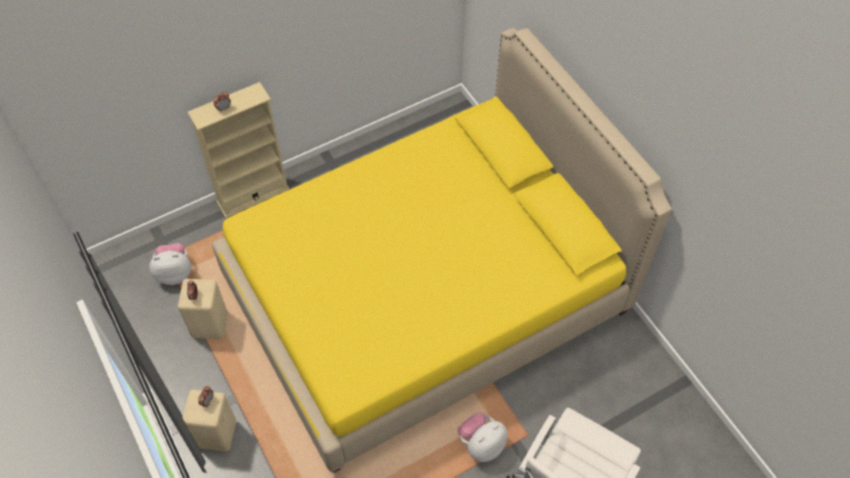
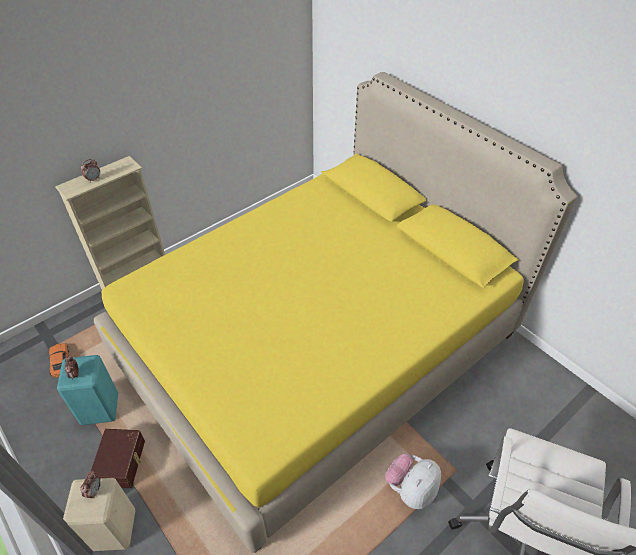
camera: 10 degrees left, 10 degrees down
(175, 273) = (61, 362): plush toy -> orange toy car
(210, 325) = (101, 409): beige stool -> turquoise stool
(227, 378) = (122, 462): none -> brown storage box

